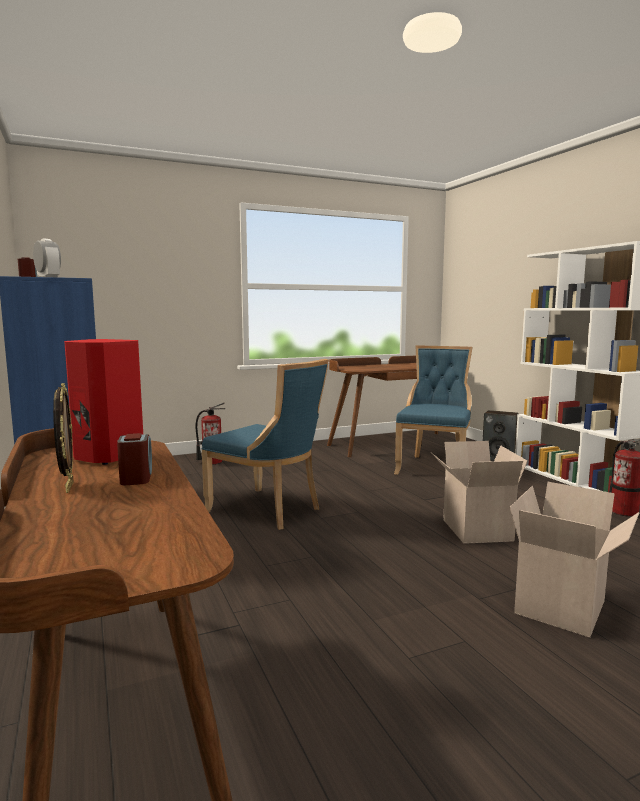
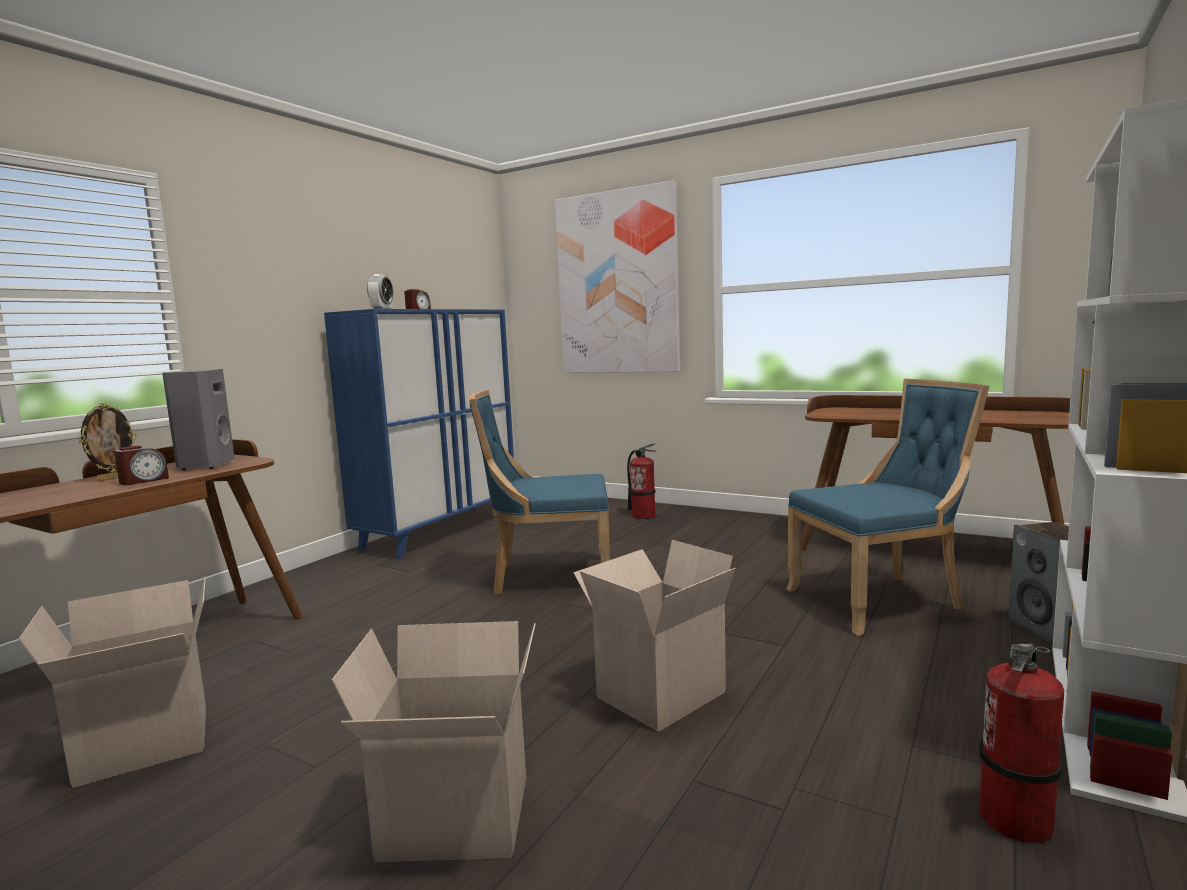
camera: 55 degrees right, 0 degrees up
(106, 457) = (204, 466): red speaker -> grey speaker
(157, 272) = (617, 283): none -> picture
(268, 510) = (548, 578): blue chair -> blue chair turned 90 degrees clockwise
(351, 723) = (142, 747): none -> cardboard box

